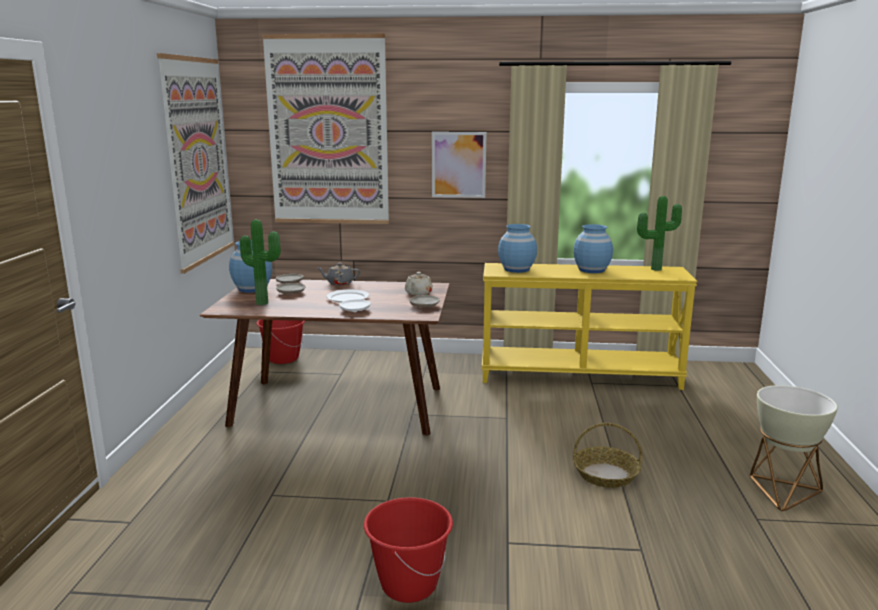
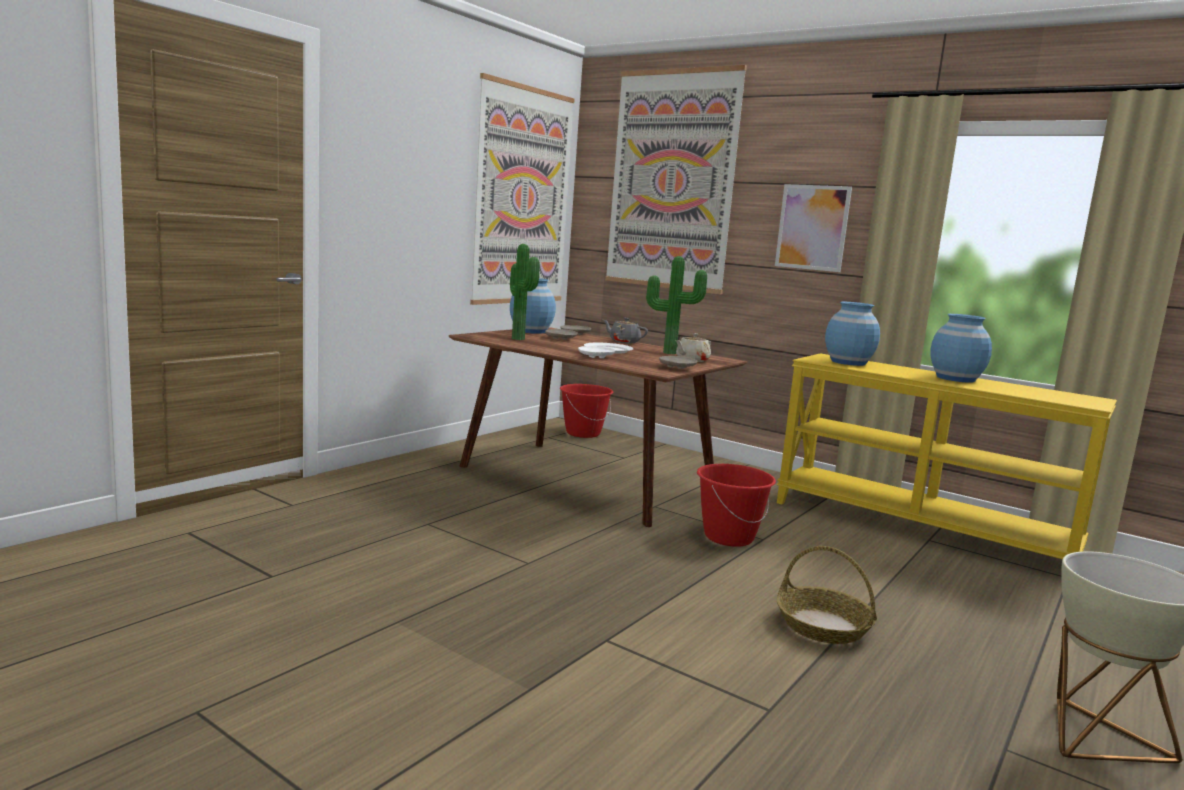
camera: 30 degrees right, 5 degrees down
(408, 585) = (452, 632): red bucket -> red bucket (728, 537)
(655, 269) = (1061, 393): potted plant -> potted plant (670, 352)

